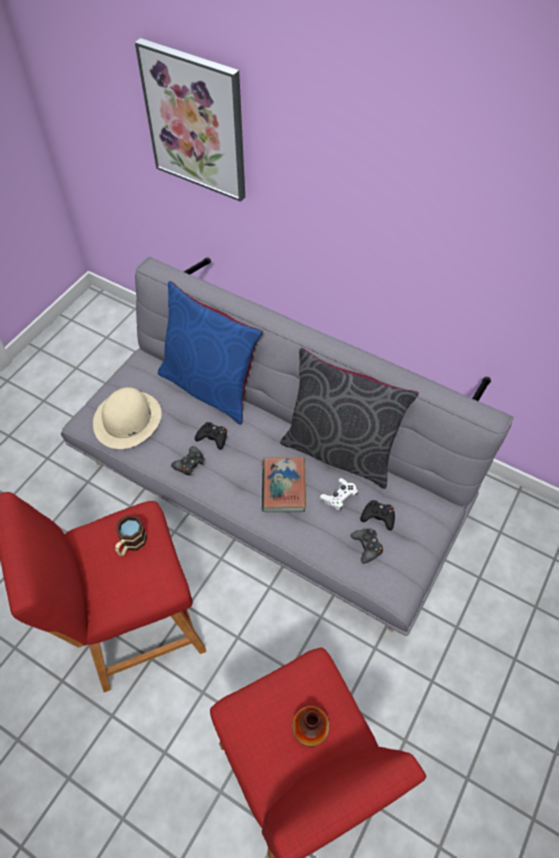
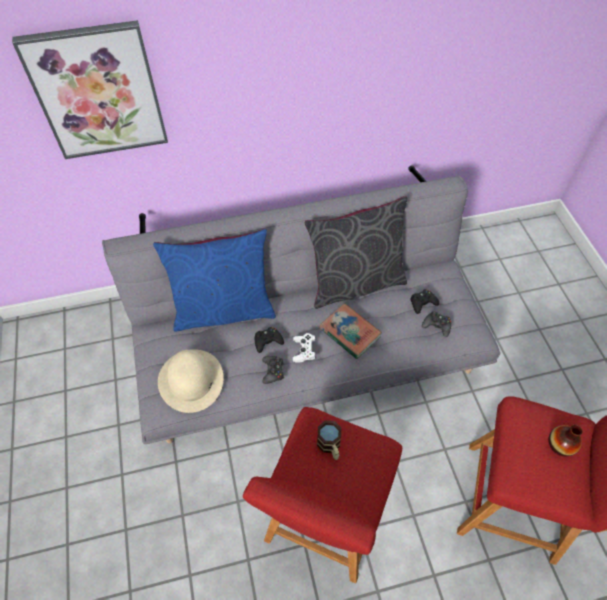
camera: 45 degrees left, 0 degrees up
(339, 497) = (389, 311): white game controller -> white game controller (304, 351)

